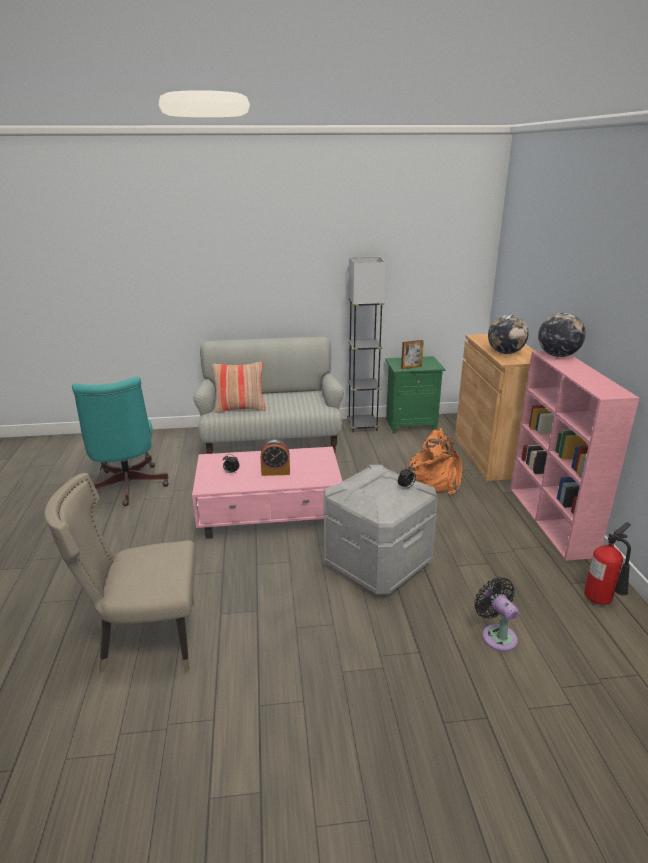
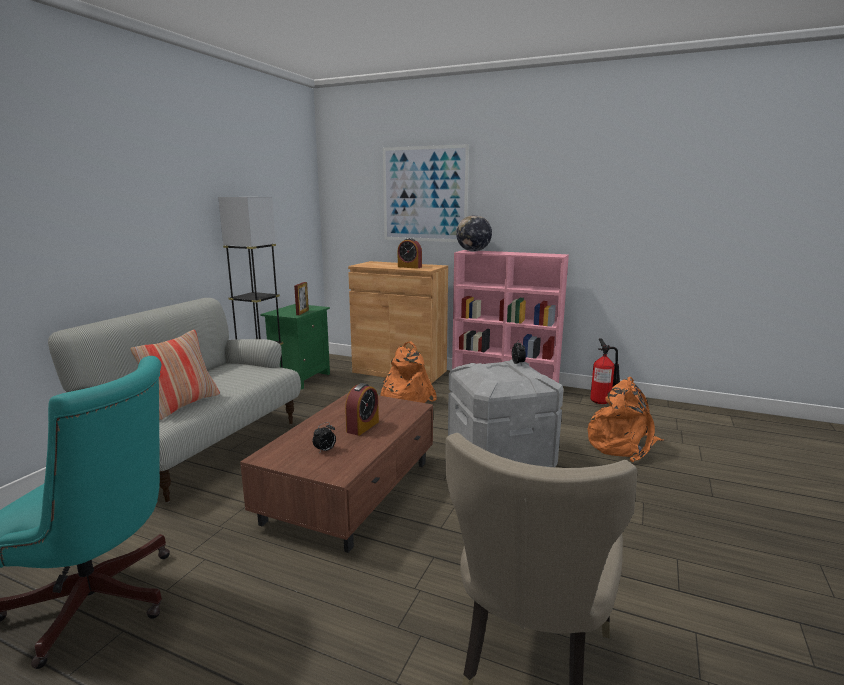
camera: 60 degrees left, 10 degrees down
(271, 513) = (352, 490): pink coffee table -> brown coffee table
(496, 635) = (622, 444): black fan -> orange backpack
(505, 353) = (409, 267): globe -> alarm clock
(554, 273) = (424, 194): none -> picture

